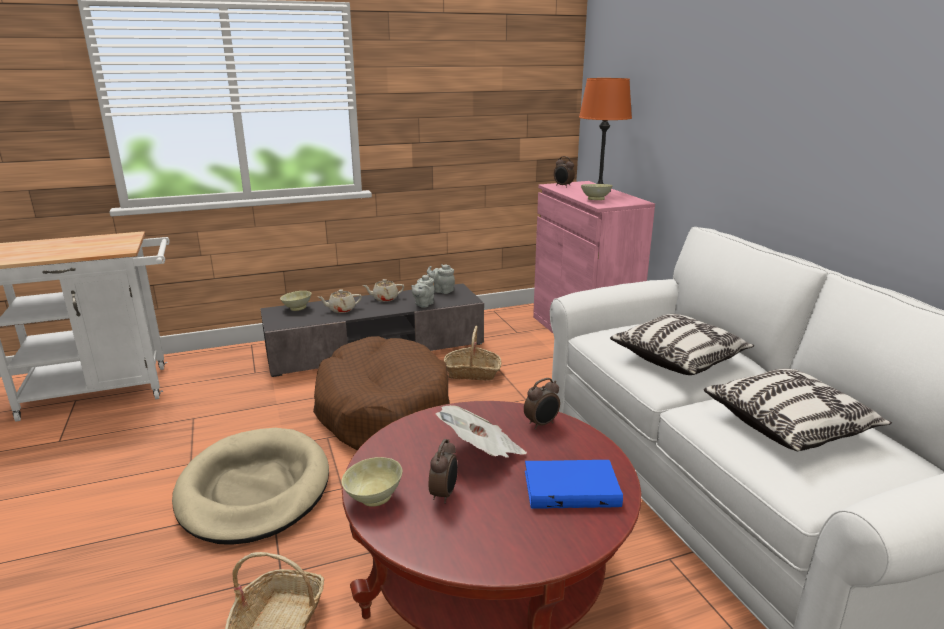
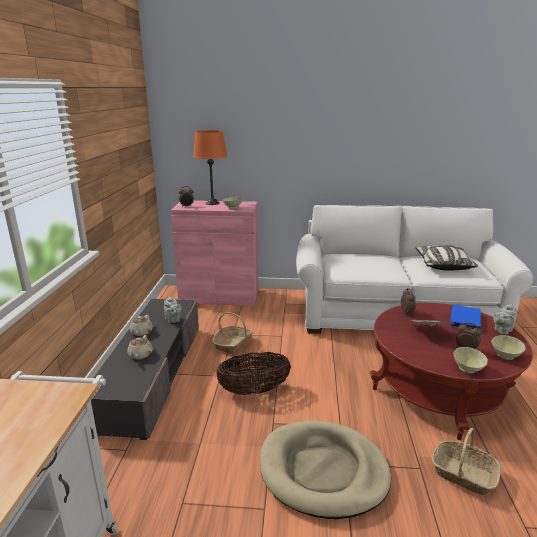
camera: 65 degrees left, 0 degrees up
(297, 308) = (108, 376): beige bowl -> beige bowl (505, 356)
(383, 410) = (254, 390): brown dog bed -> basket
(442, 291) = (156, 308): grey teapot -> grey teapot (502, 330)
(679, 359) = (376, 265): pillow -> none

